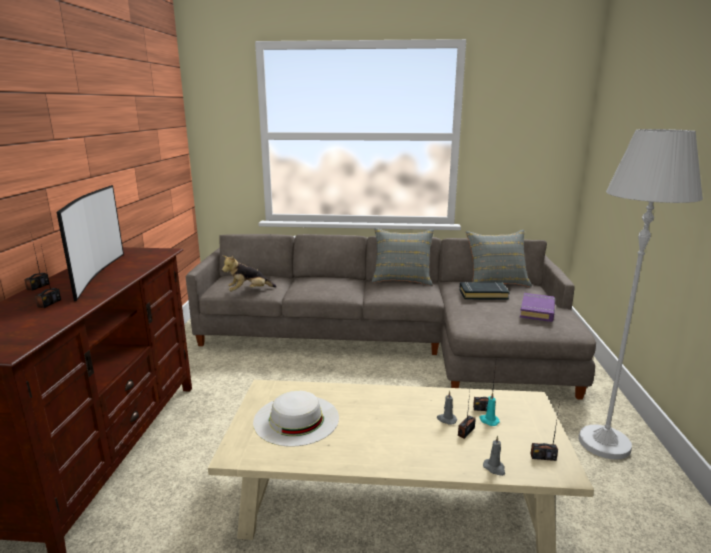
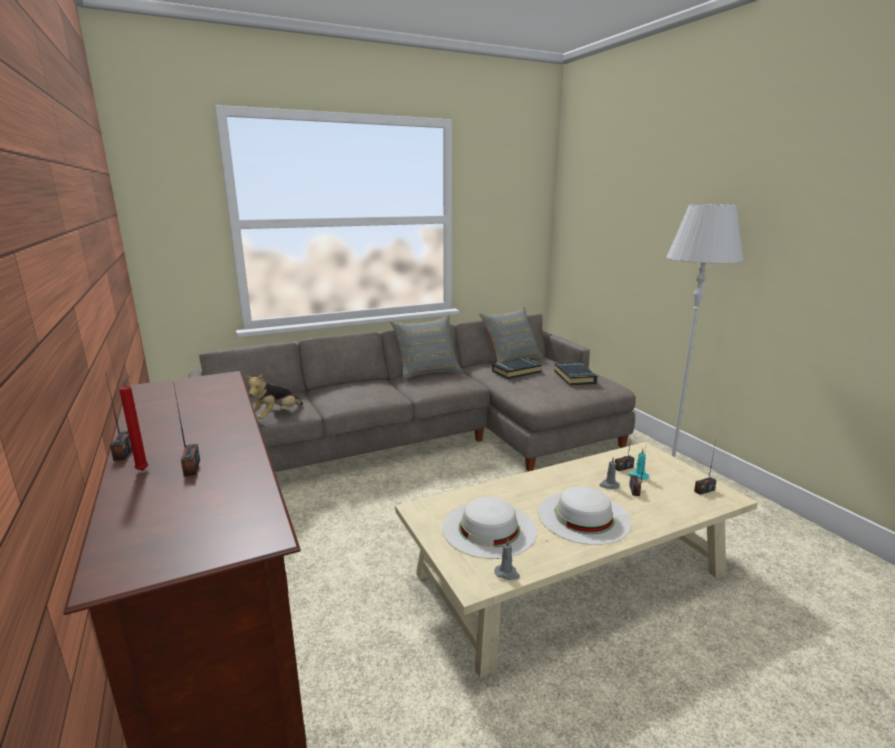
camera: 30 degrees left, 0 degrees up
(29, 298) = (144, 469): none -> red candle
(96, 275) = (184, 421): television -> none
(385, 437) = (583, 516): none -> white hat
(494, 468) = (686, 511): grey candle -> grey candle (507, 573)
(537, 311) = (575, 377): purple book -> black book

